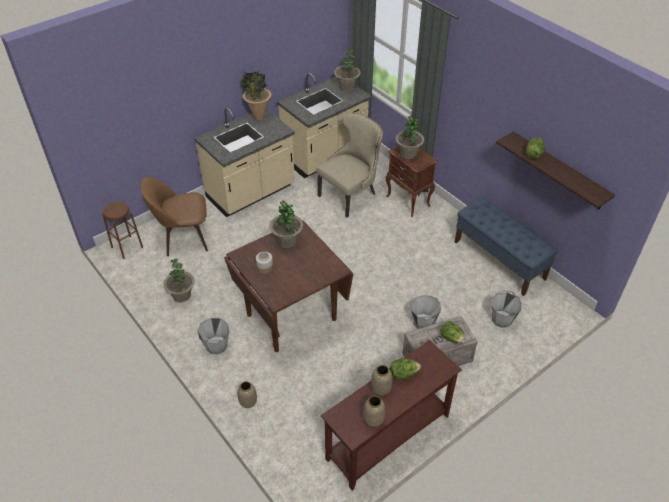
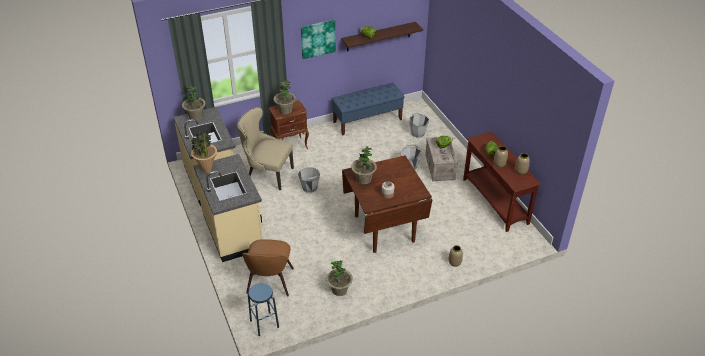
camera: 75 degrees left, 5 degrees down
(127, 247) = (264, 324): brown stool -> blue stool
(216, 345) = (399, 274): grey bucket -> grey bucket (309, 187)
(350, 195) = (268, 174): beige chair -> beige chair turned 45 degrees counterclockwise
(487, 108) = (317, 38): none -> picture

